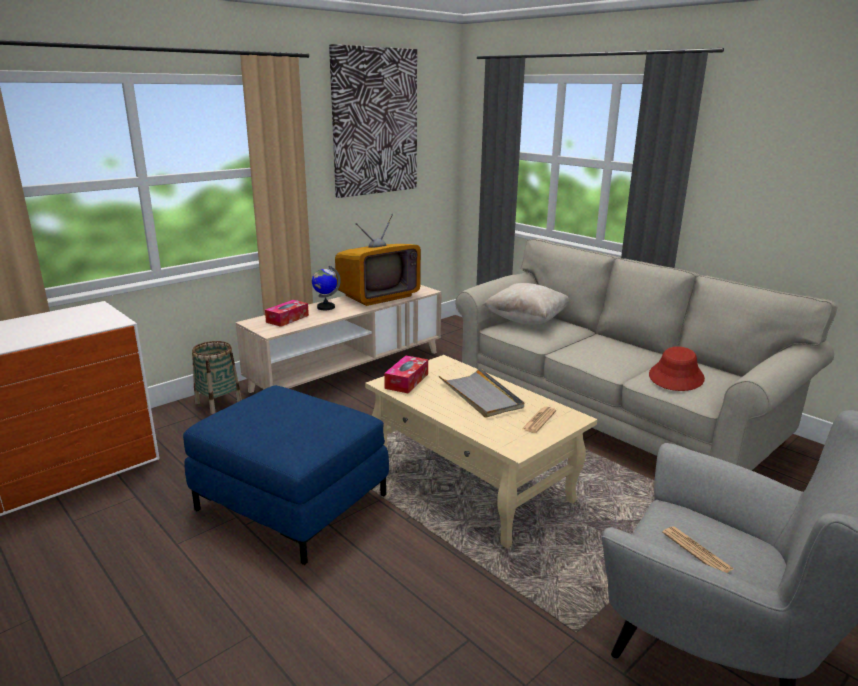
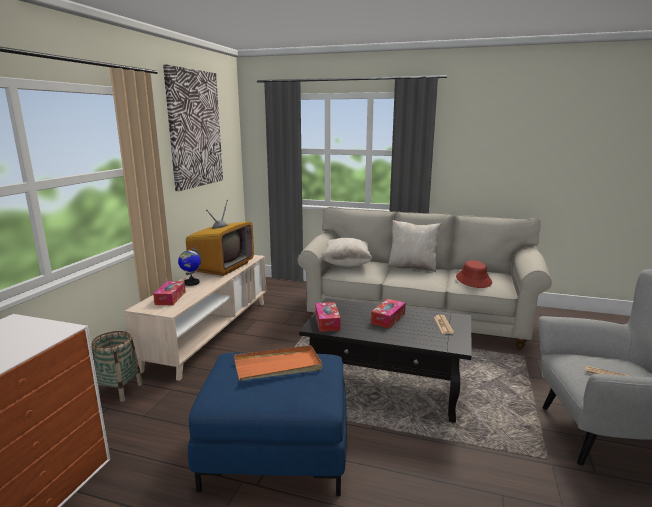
camera: 30 degrees left, 5 degrees down
(300, 410) = (278, 366): none -> orange tray
(473, 483) = (386, 387): beige coffee table -> black coffee table
(481, 395) = (388, 319): grey tray -> tissue box
(615, 342) = (412, 267): none -> beige pillow

